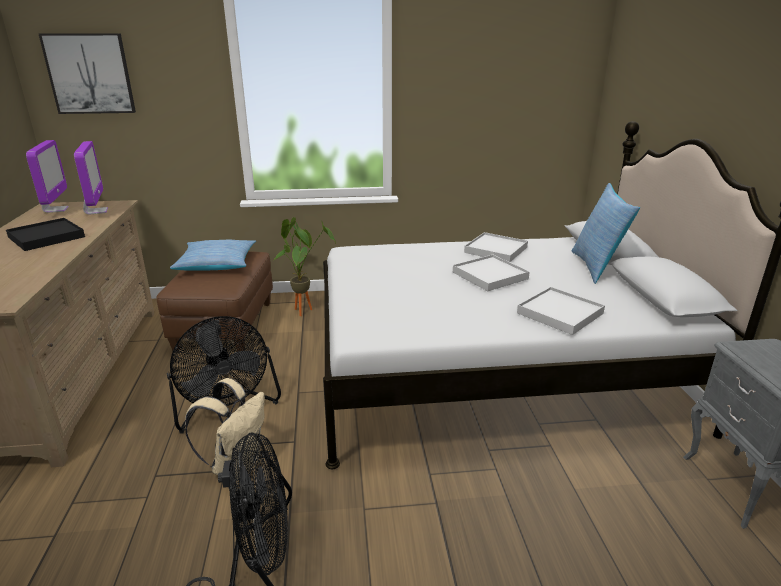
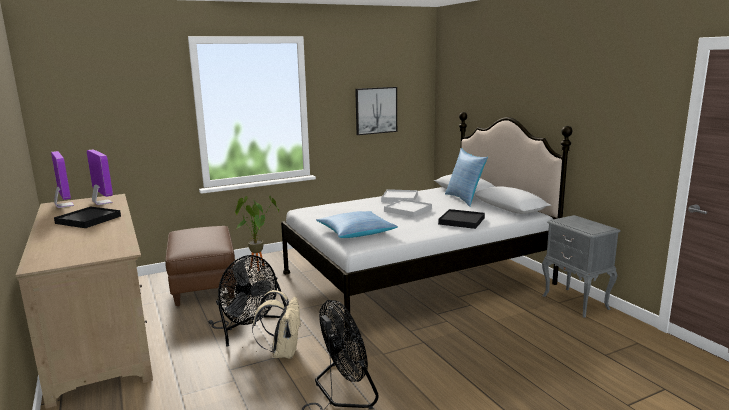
camera: 20 degrees left, 10 degrees down
(90, 74) = (82, 100): picture -> picture (376, 110)
(217, 263) = (196, 235): pillow -> pillow (356, 232)
(559, 313) = (461, 221): white tray -> black tray

